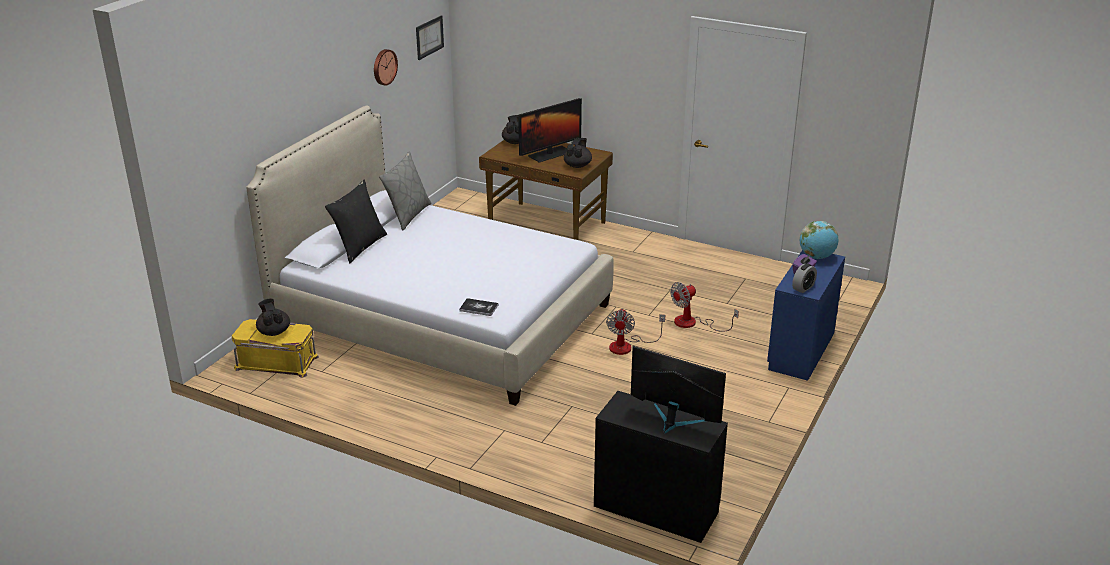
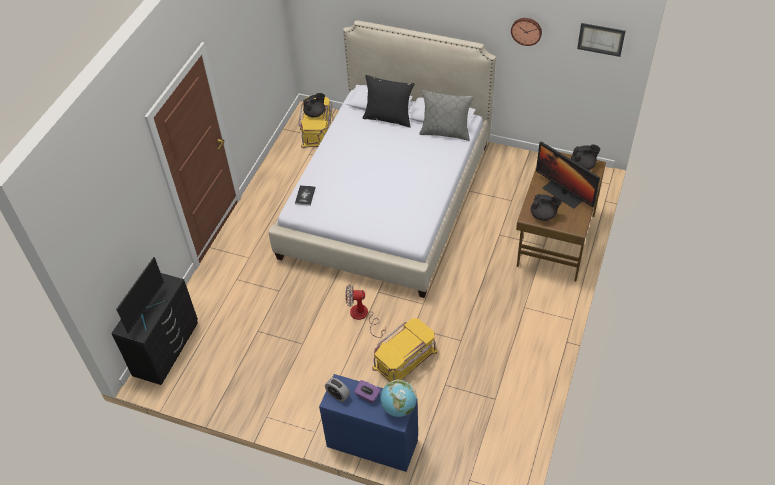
camera: 85 degrees right, 20 degrees up
(693, 323) = (405, 360): fan -> yellow storage box

